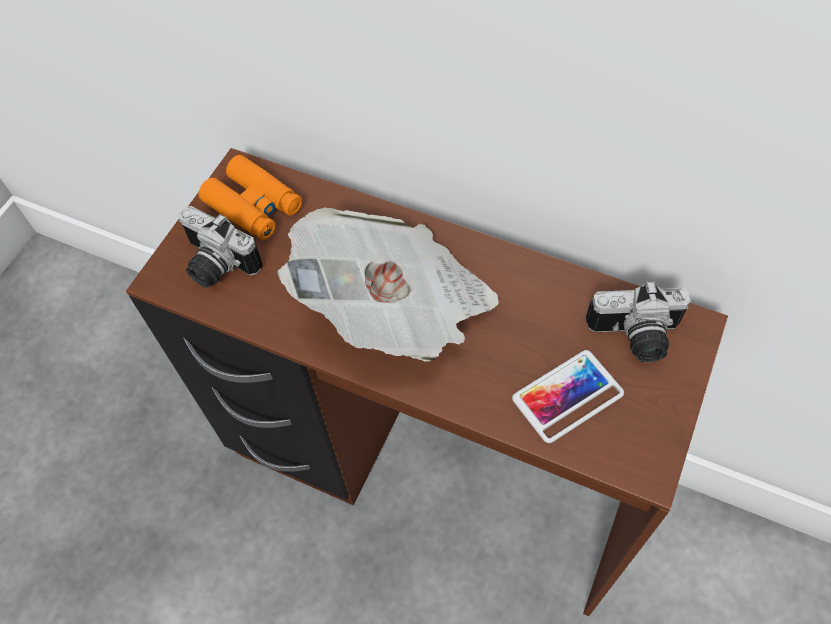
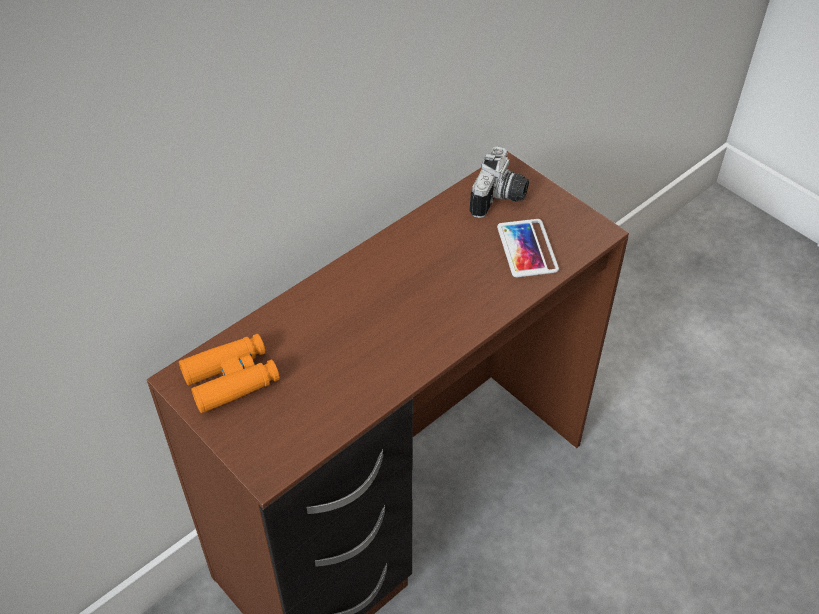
camera: 70 degrees left, 10 degrees down
(216, 266) = (280, 425): camera -> none
(397, 308) = (401, 315): newspaper -> none

